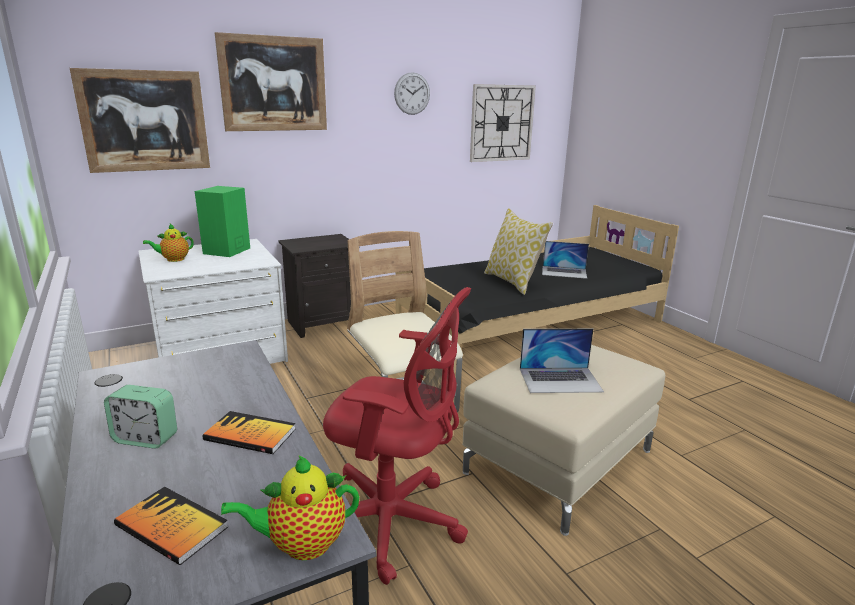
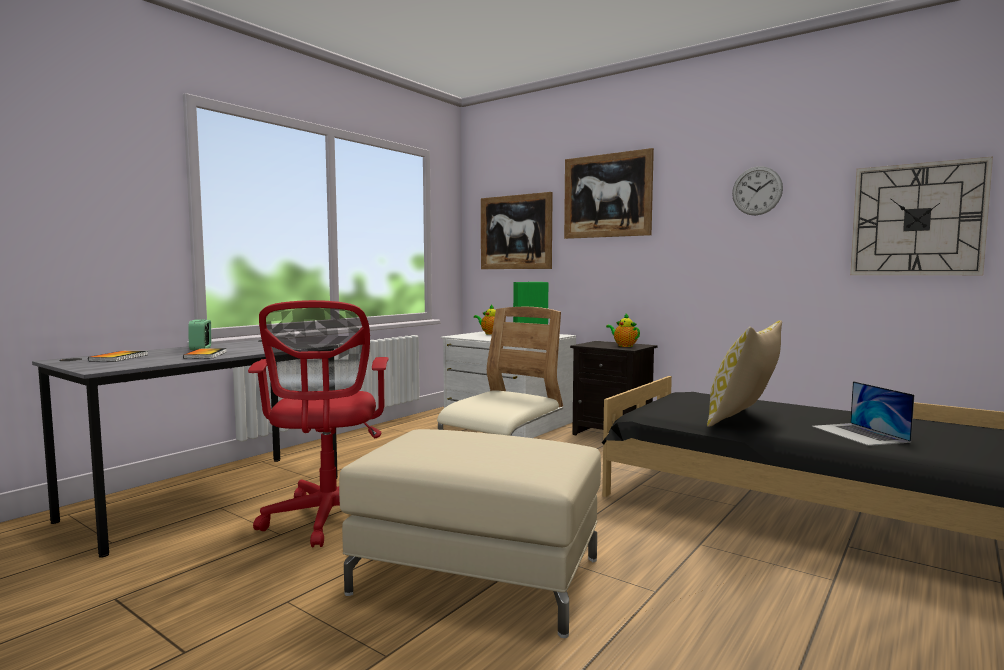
camera: 65 degrees right, 15 degrees down
(302, 544) = (95, 368): teapot -> teapot (624, 346)
(560, 380) = (447, 445): laptop -> none

